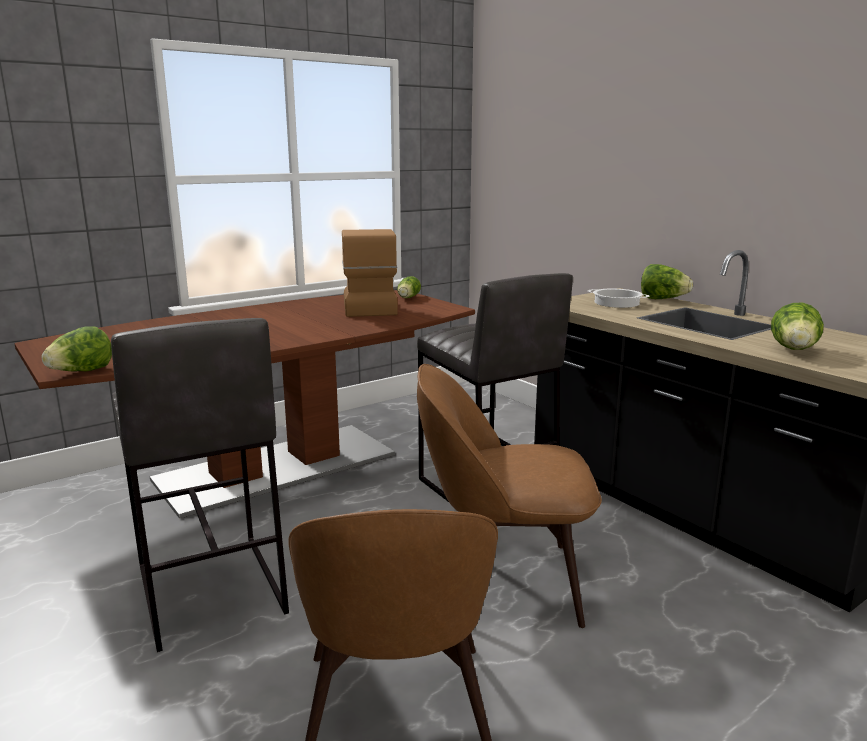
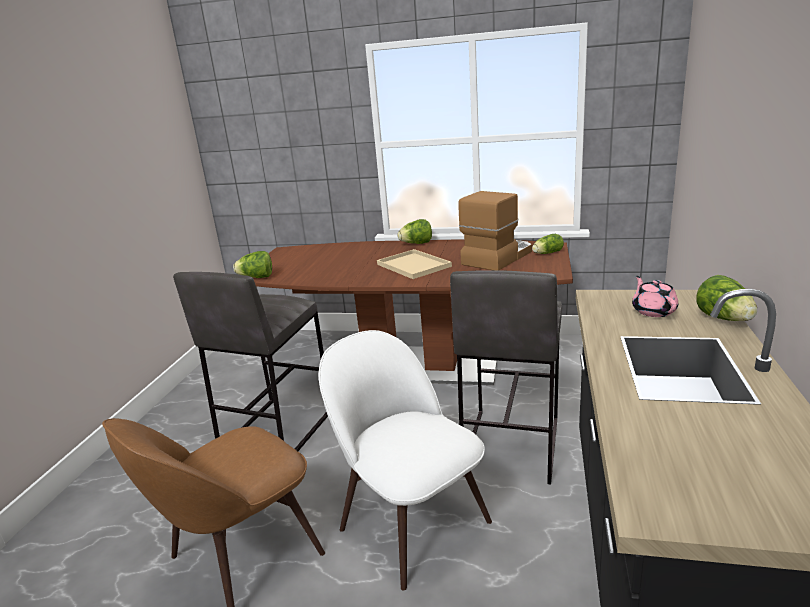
camera: 50 degrees right, 5 degrees up
(294, 325) = (415, 265): none -> beige tray
(504, 581) = (410, 521): brown chair -> white chair
(616, 303) = (653, 311): cooking pot -> pink teapot
(794, 350) = (667, 442): lettuce -> lettuce (416, 244)

